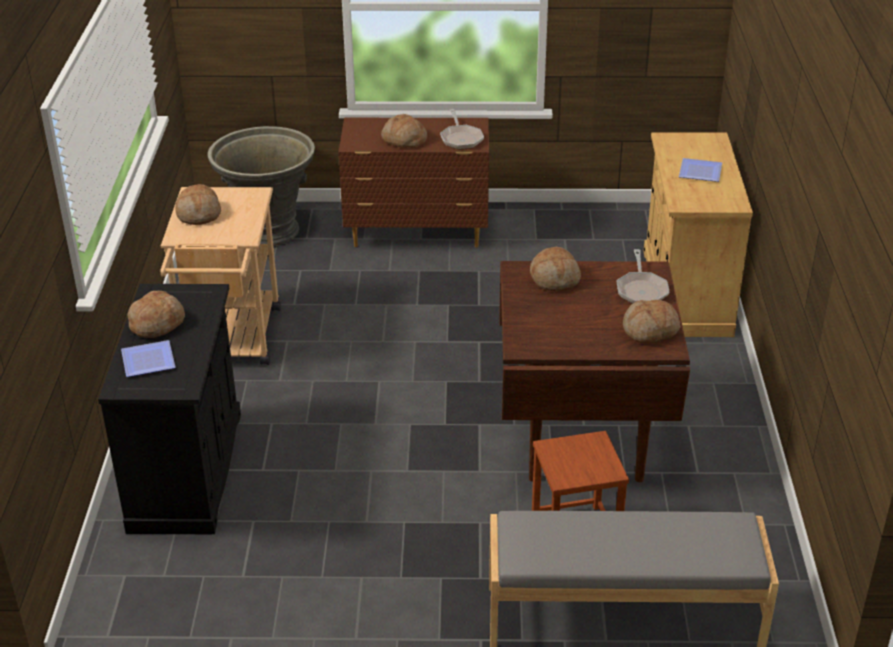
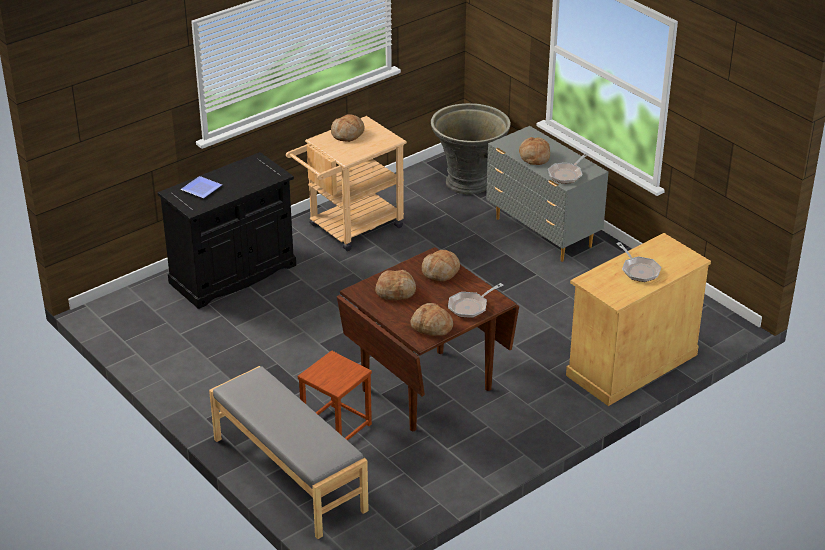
camera: 50 degrees right, 0 degrees up
(157, 323) = (233, 174): bread -> bread (396, 291)
(418, 234) = (543, 233): brown dresser -> grey dresser
(699, 171) = (639, 270): plate -> frying pan

